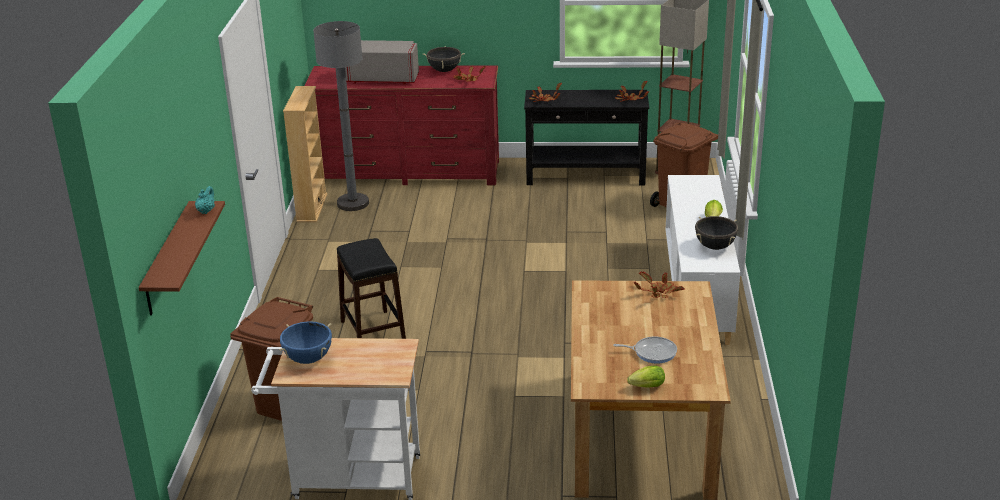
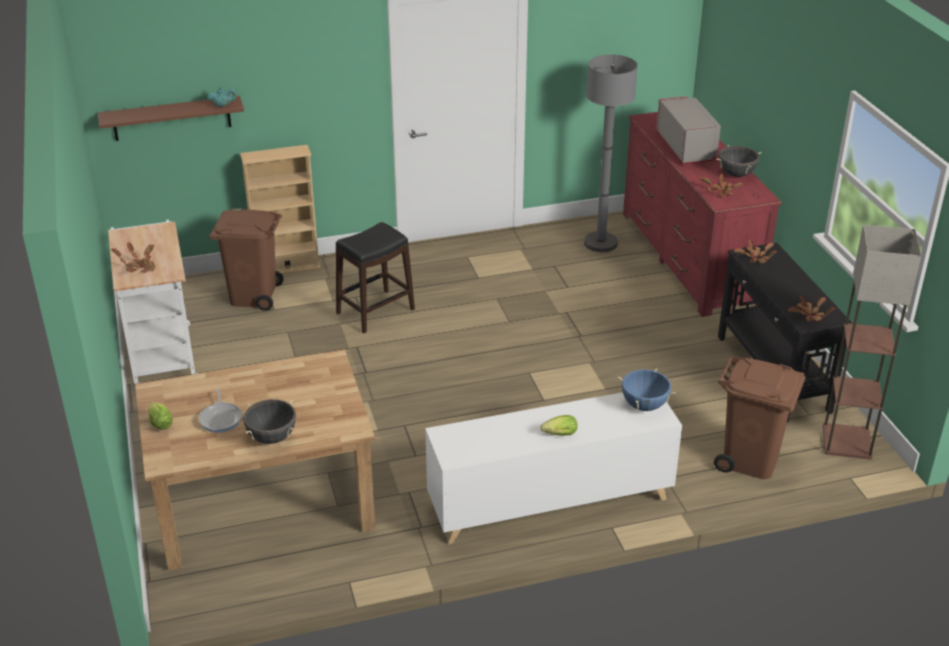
camera: 70 degrees right, 5 degrees up
(308, 359) = (144, 237): blue cooking pot -> blue cooking pot (644, 405)
(312, 208) = (577, 224): beige bookcase -> beige bookcase (287, 267)
(659, 293) = (337, 406): potted plant -> potted plant (139, 267)
(715, 247) = (493, 444): black cooking pot -> black cooking pot (272, 437)

